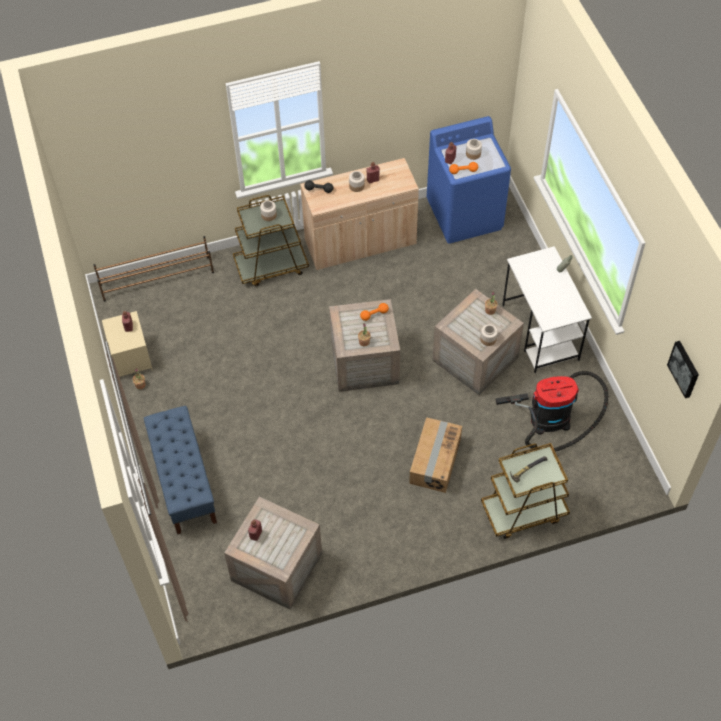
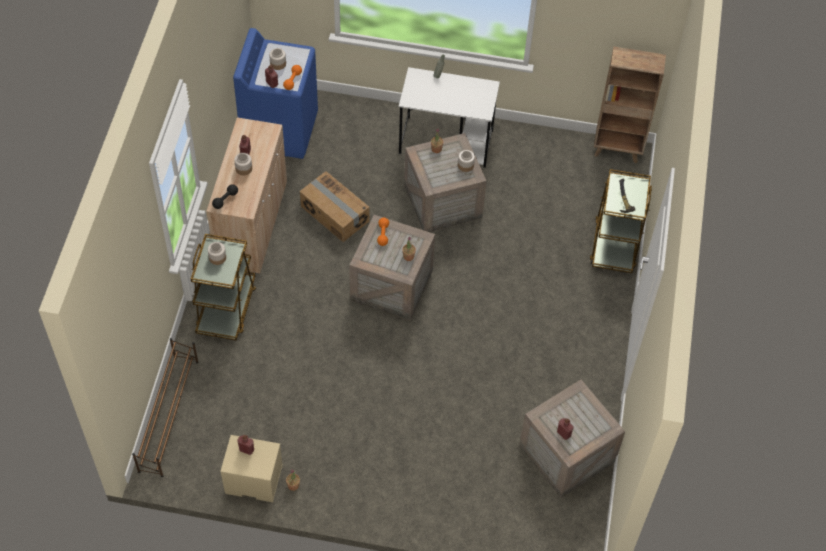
camera: 65 degrees left, 0 degrees up
(184, 481) = (430, 492): blue bench -> none
(434, 461) = (529, 283): cardboard box -> cardboard box (334, 214)
(554, 417) = (537, 177): vacuum cleaner -> none
(634, 468) = (618, 150): none -> brown bookcase
(684, 369) = (643, 26): picture -> none

